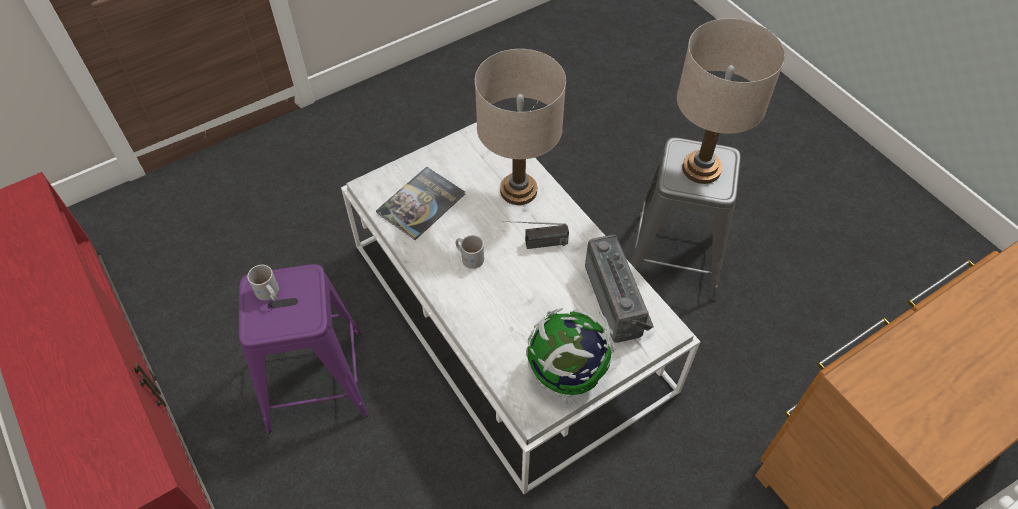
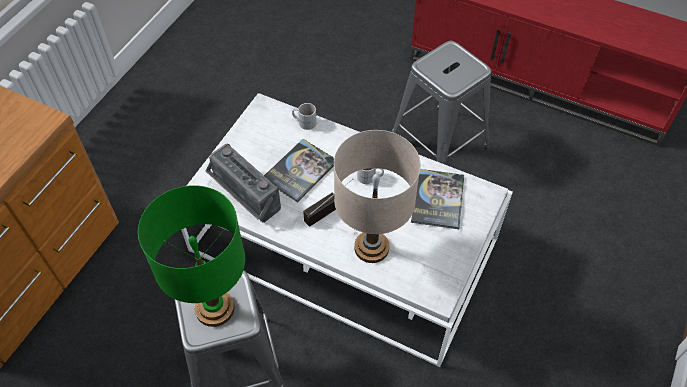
camera: 150 degrees right, 0 degrees up
(268, 294) = (464, 67): white mug -> white mug (304, 121)
(315, 380) = (438, 144): purple stool -> grey stool
(539, 300) = (300, 170): none -> book
(567, 372) = (254, 136): globe -> none
(701, 169) = (215, 308): beige table lamp -> green table lamp

